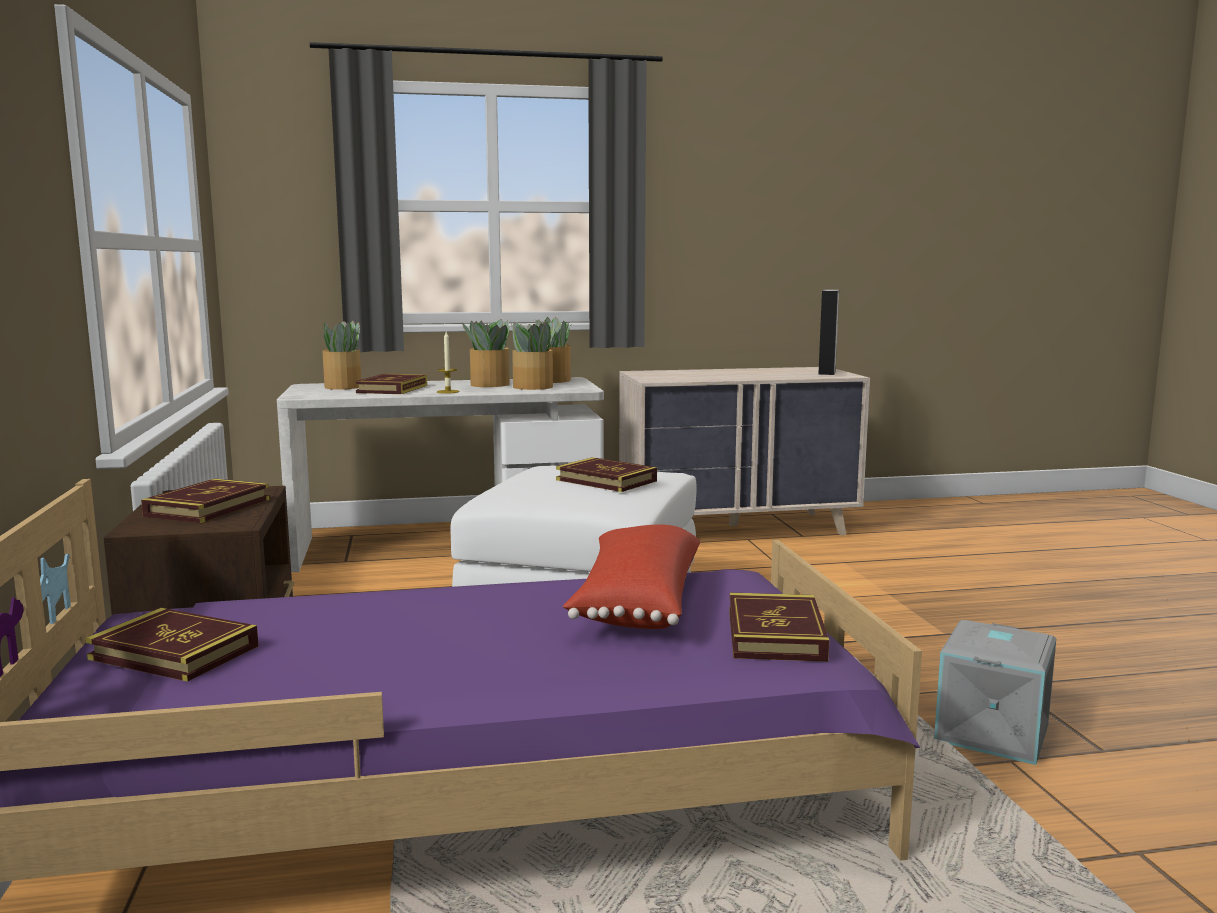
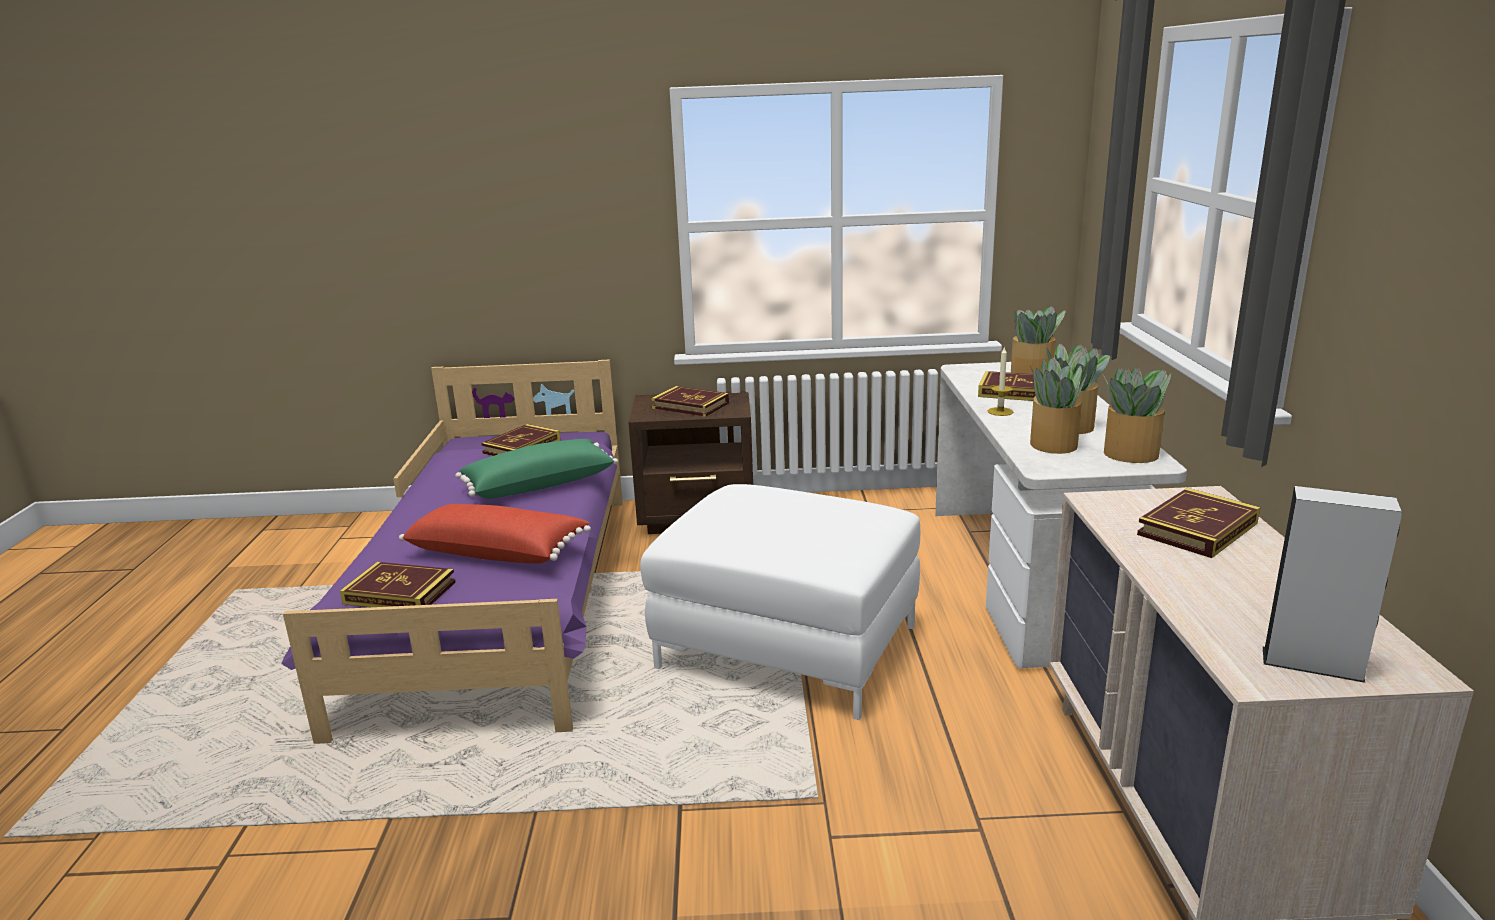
camera: 100 degrees right, 10 degrees up
(390, 614) = (539, 484): none -> green pillow
(606, 480) = (777, 529): book -> book (1197, 529)
(994, 733) = (424, 856): grey storage box -> none

